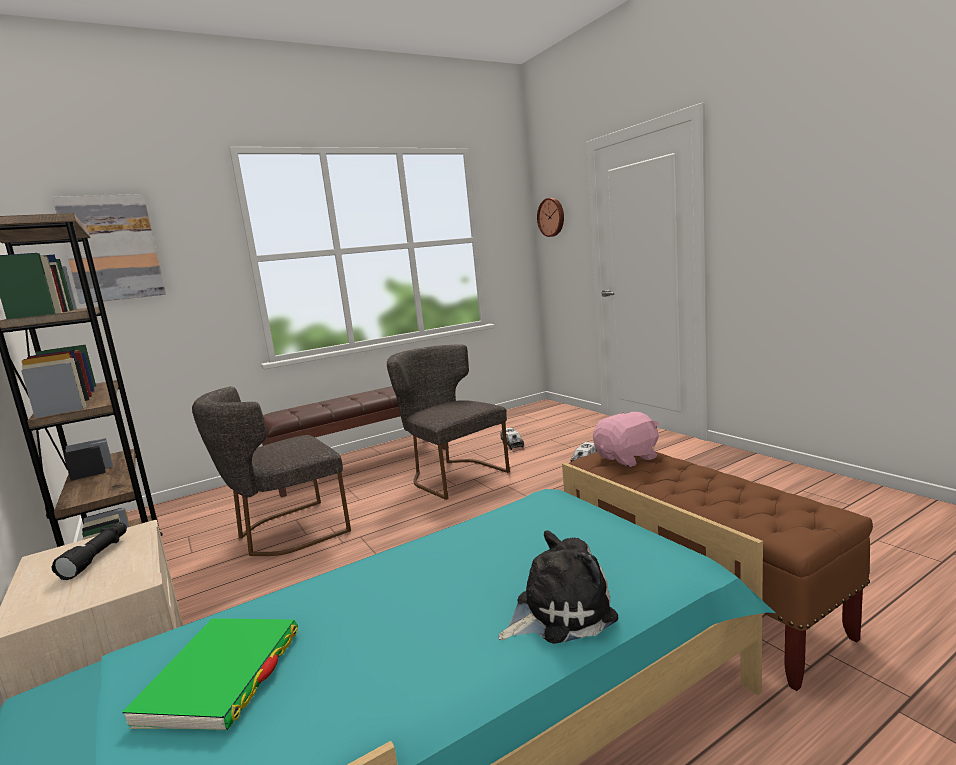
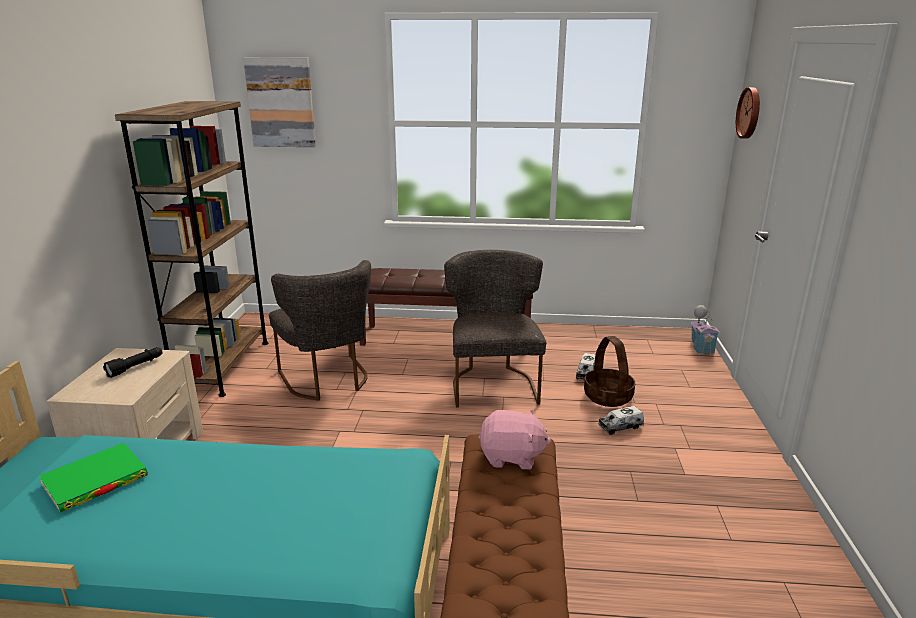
camera: 35 degrees right, 10 degrees up
(286, 532) = (327, 380): grey chair -> grey chair turned 120 degrees counterclockwise
(549, 450) = (608, 396): none -> basket
(558, 612) = (257, 552): plush toy -> none
(562, 407) = (701, 347): none -> toy house

